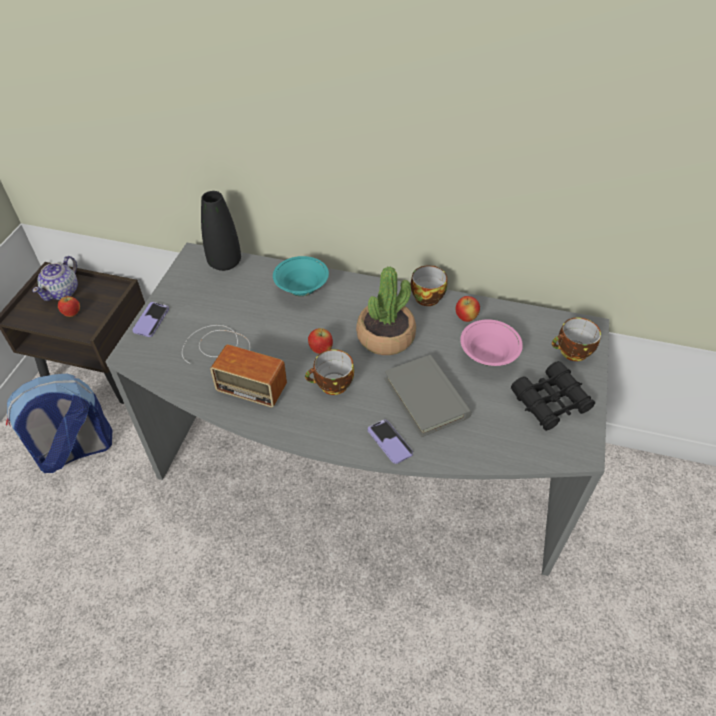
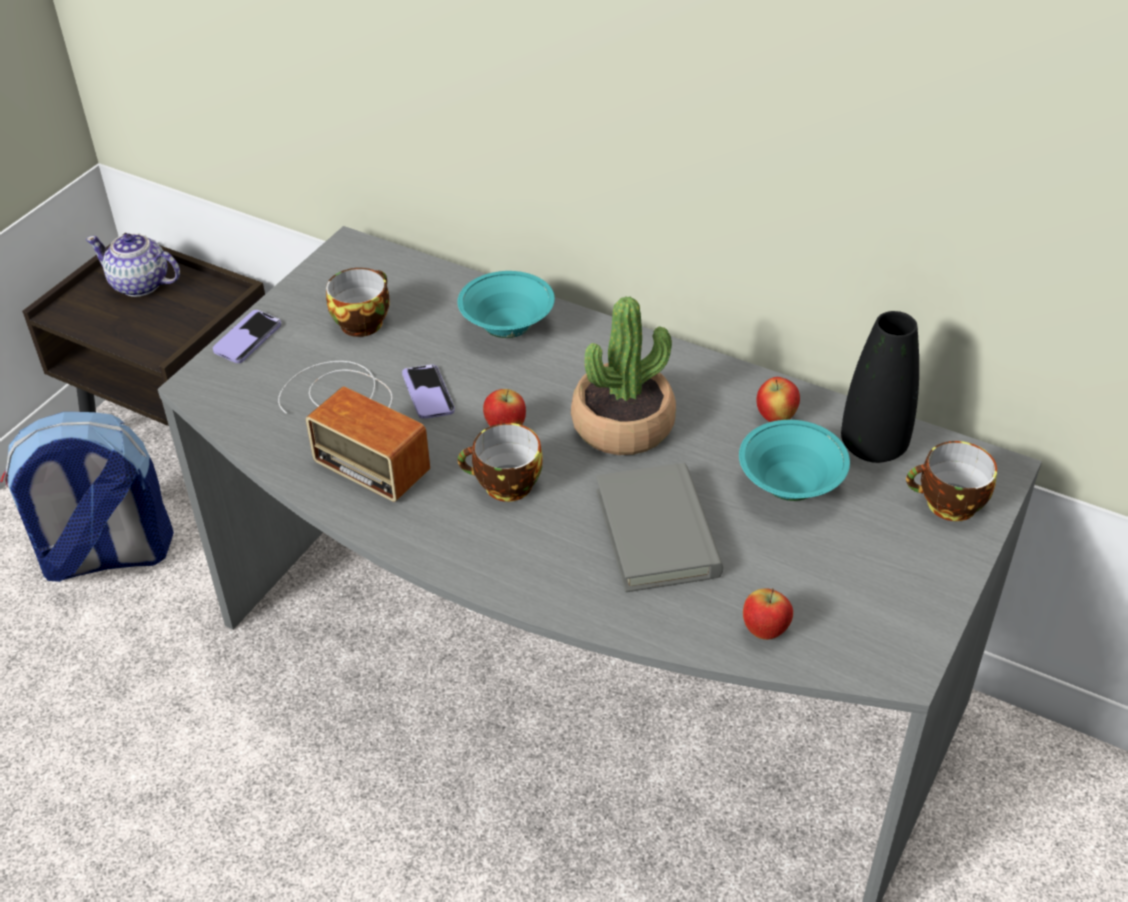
camera: 15 degrees right, 5 degrees down
(63, 291) = (140, 284): teapot -> teapot turned 75 degrees clockwise
(72, 314) = (145, 322): apple -> apple (765, 631)
(225, 263) = (394, 267): black vase -> black vase (873, 446)
(390, 442) = (569, 590): phone -> phone (428, 393)
(426, 296) = (719, 371): cup -> cup (362, 321)
(487, 357) = (790, 487): pink bowl -> turquoise bowl
(550, 402) = (875, 578): black binoculars -> none

